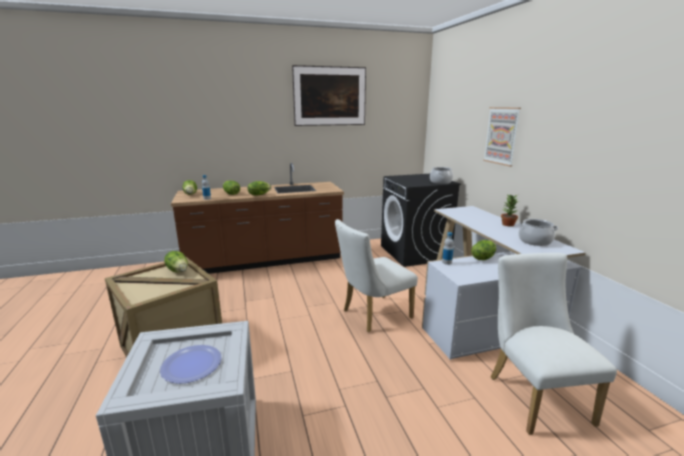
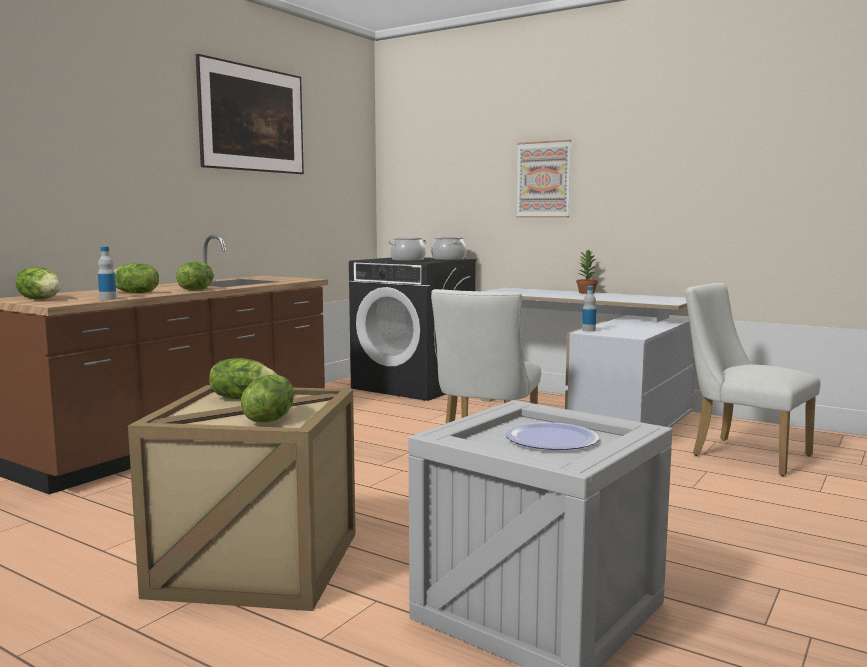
camera: 40 degrees left, 10 degrees down
(483, 258) = (610, 323): lettuce -> lettuce (269, 419)
(534, 241) = (644, 298): cooking pot -> cooking pot (407, 260)

